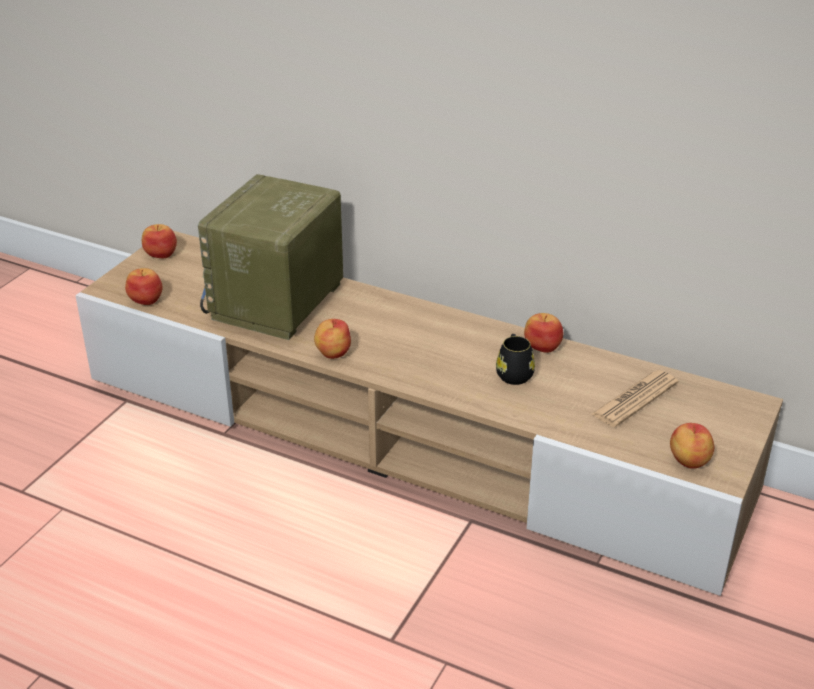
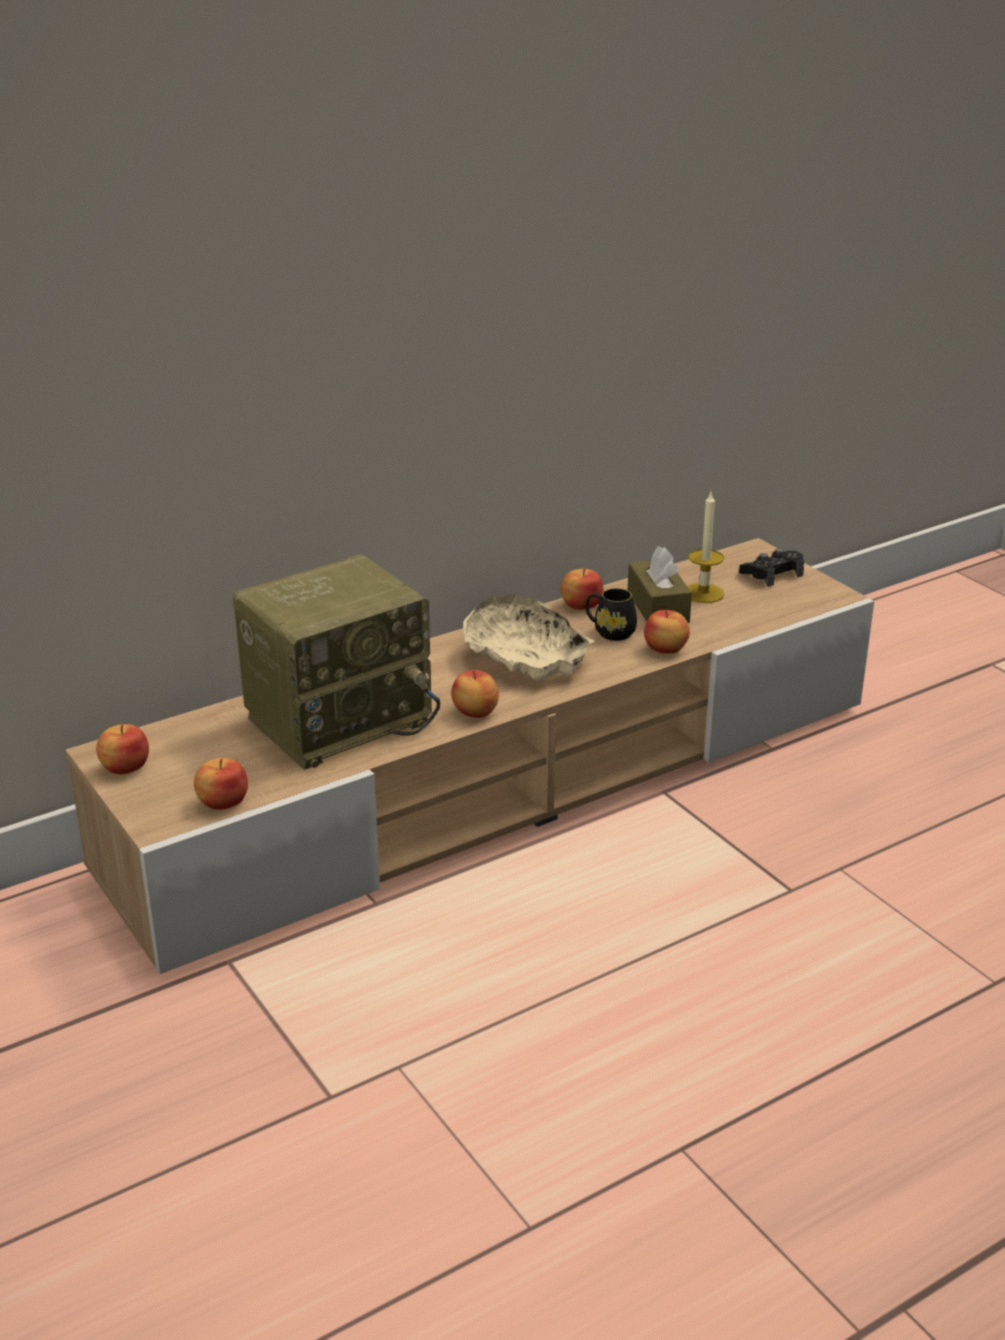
camera: 60 degrees left, 5 degrees down
(277, 303) = (339, 718): radio -> radio turned 90 degrees counterclockwise
(432, 347) = (525, 658): none -> beige bowl
(581, 383) = (658, 607): none -> brown tissue box
(635, 399) = (703, 593): newspaper -> candle
(688, 461) = (805, 601): apple -> apple (665, 649)
(717, 427) = (772, 574): none -> black game controller

